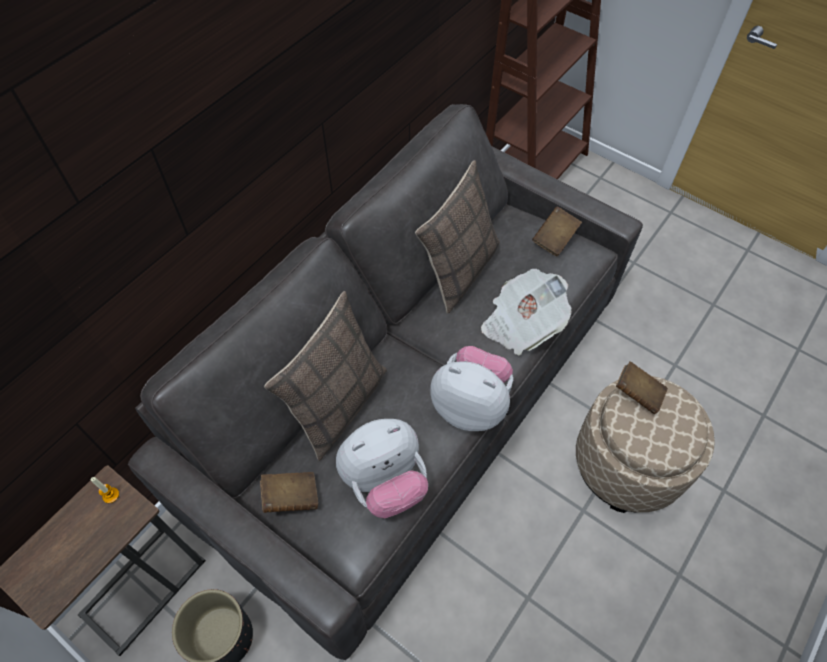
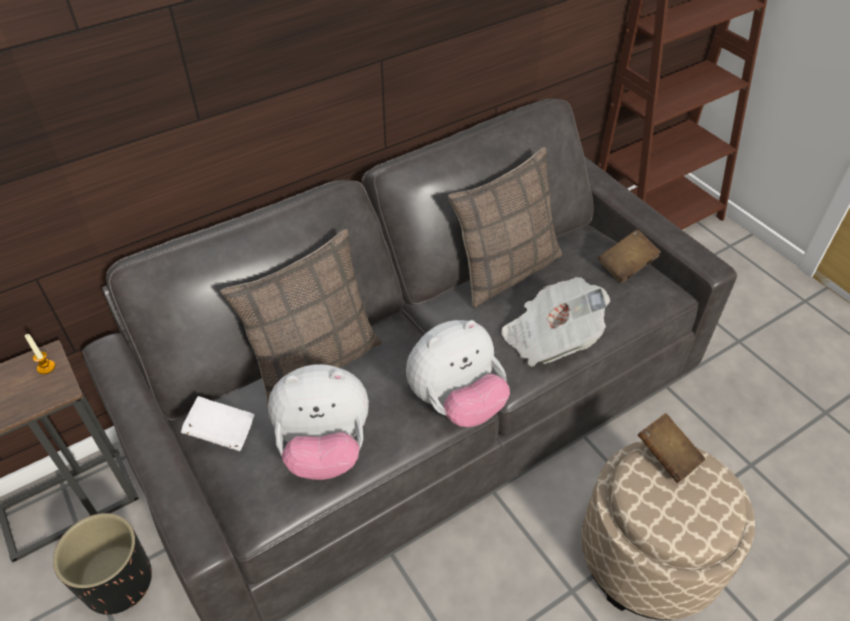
camera: 20 degrees right, 10 degrees down
(291, 497) = (221, 433): brown book -> white book
(471, 404) = (456, 402): plush toy -> plush toy turned 105 degrees clockwise

